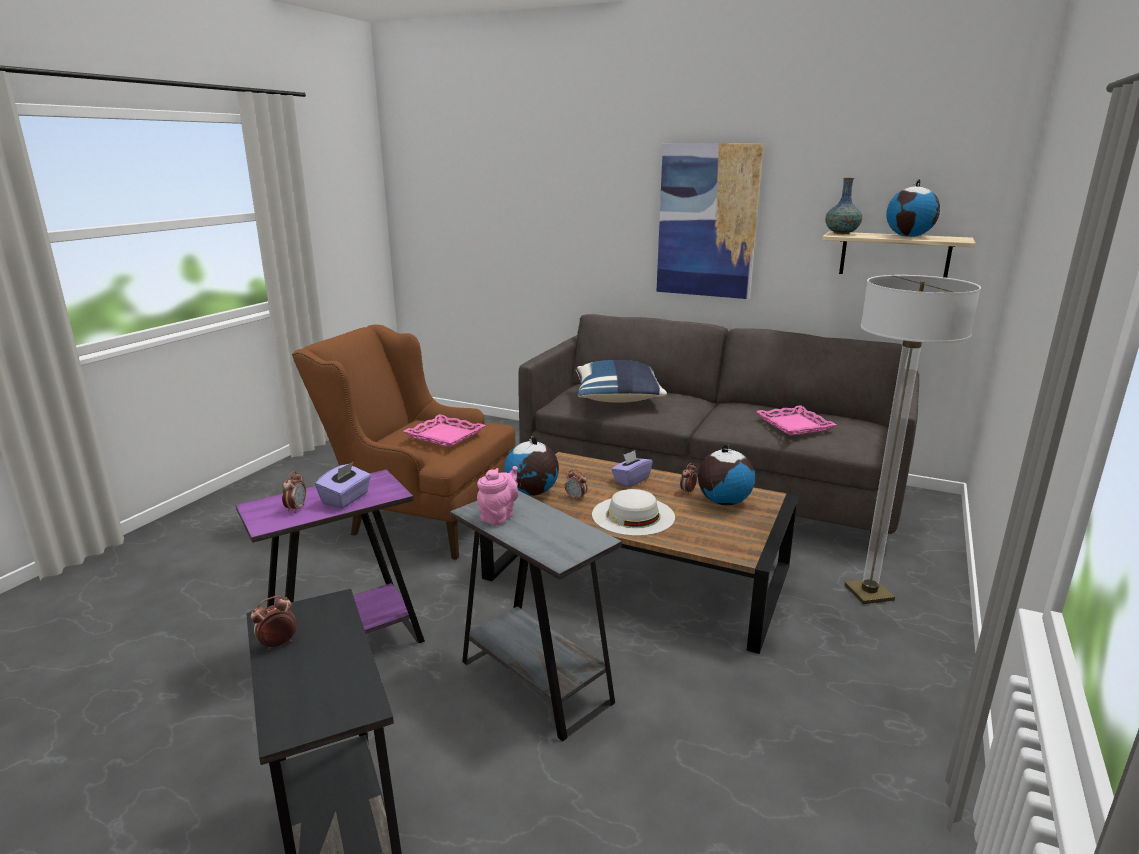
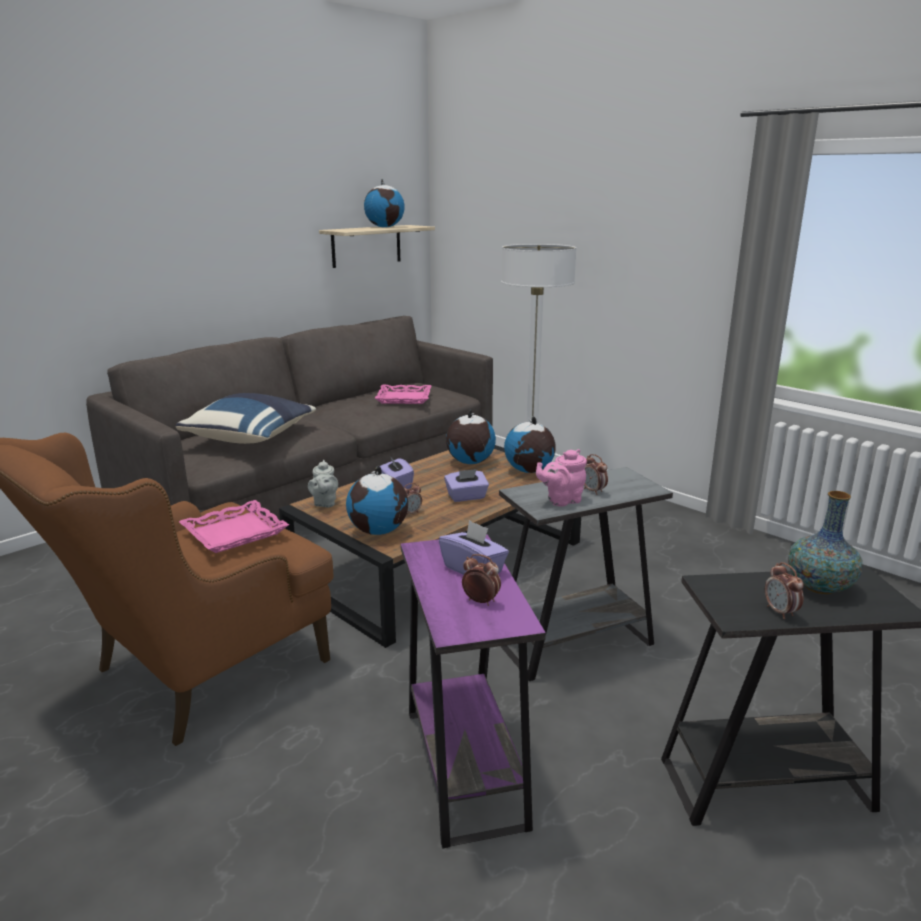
camera: 70 degrees left, 0 degrees up
(499, 516) = (561, 500): pink teapot -> pink teapot turned 75 degrees counterclockwise
(568, 462) = (324, 503): none -> grey teapot
(633, 515) = (466, 497): white hat -> purple tissue box
(688, 491) = (440, 469): alarm clock -> alarm clock (593, 491)
(707, 221) = (211, 231): picture -> none
(735, 536) = (529, 471): none -> globe
(841, 233) = (340, 229): vase -> vase (819, 586)

